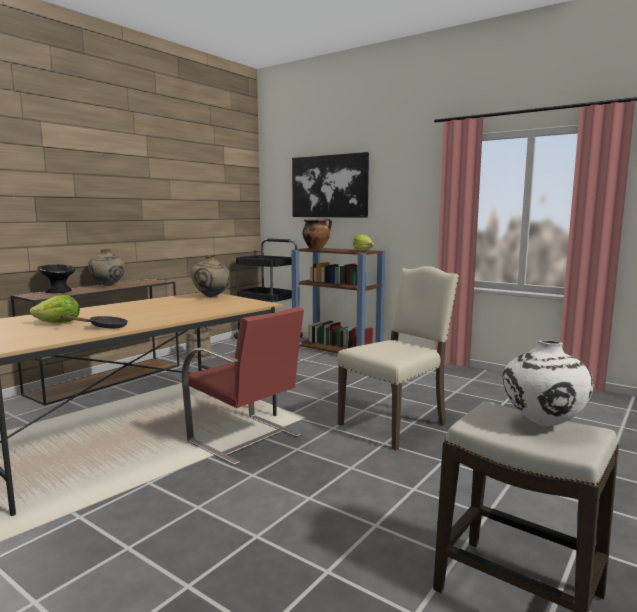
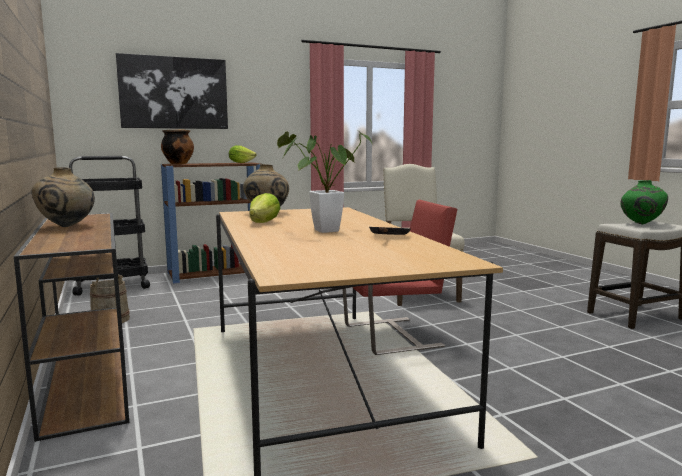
camera: 60 degrees left, 0 degrees up
(58, 291) = (56, 240): black bowl -> none
(59, 323) = (339, 245): lettuce -> lettuce (264, 222)
(124, 314) = (320, 231): none -> potted plant
(542, 425) = (641, 224): white vase -> green vase

